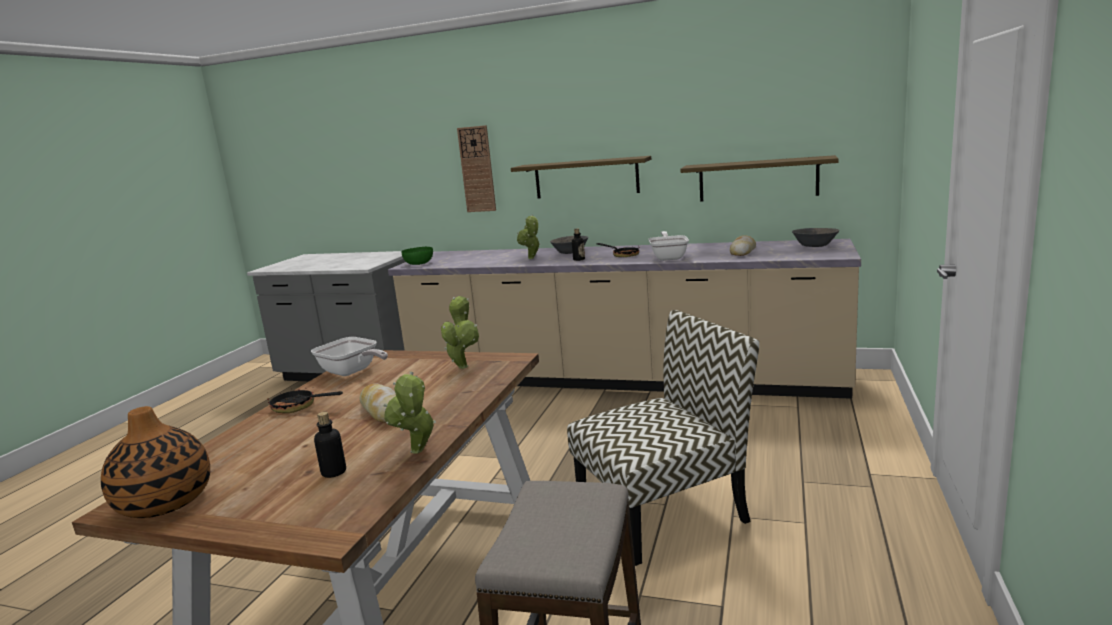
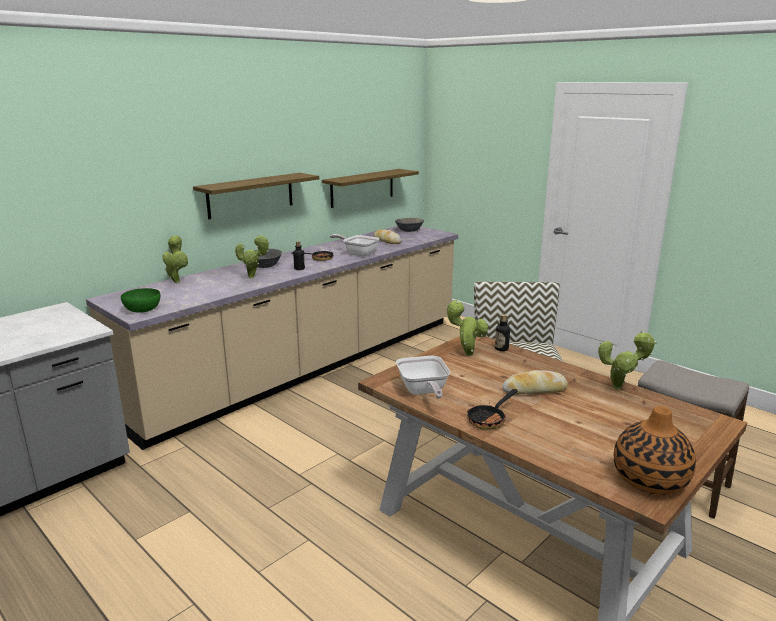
camera: 65 degrees left, 5 degrees up
(334, 472) = (634, 415): bottle -> bottle (501, 348)
(352, 372) = (423, 392): frying pan -> frying pan turned 105 degrees clockwise
(477, 169) = (142, 194): wall clock -> none
(493, 251) = (177, 281): none -> potted plant

